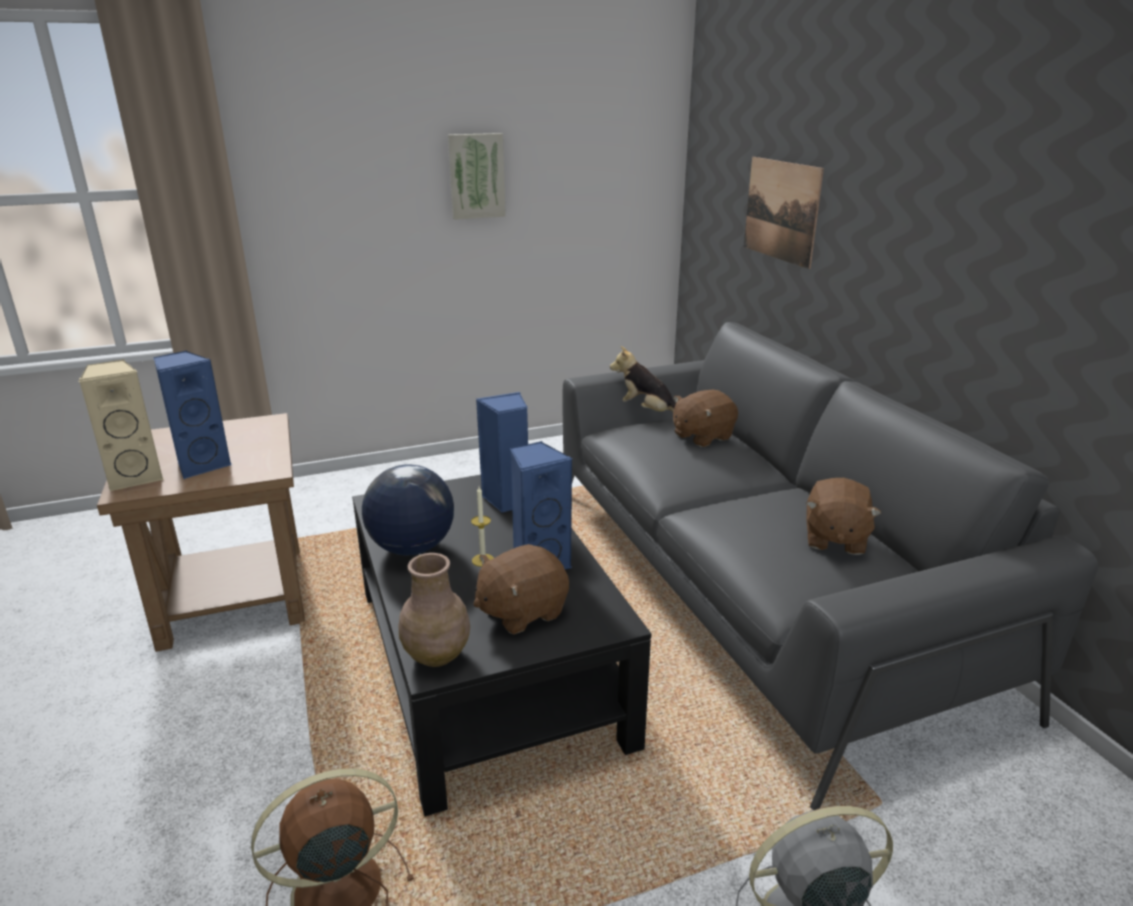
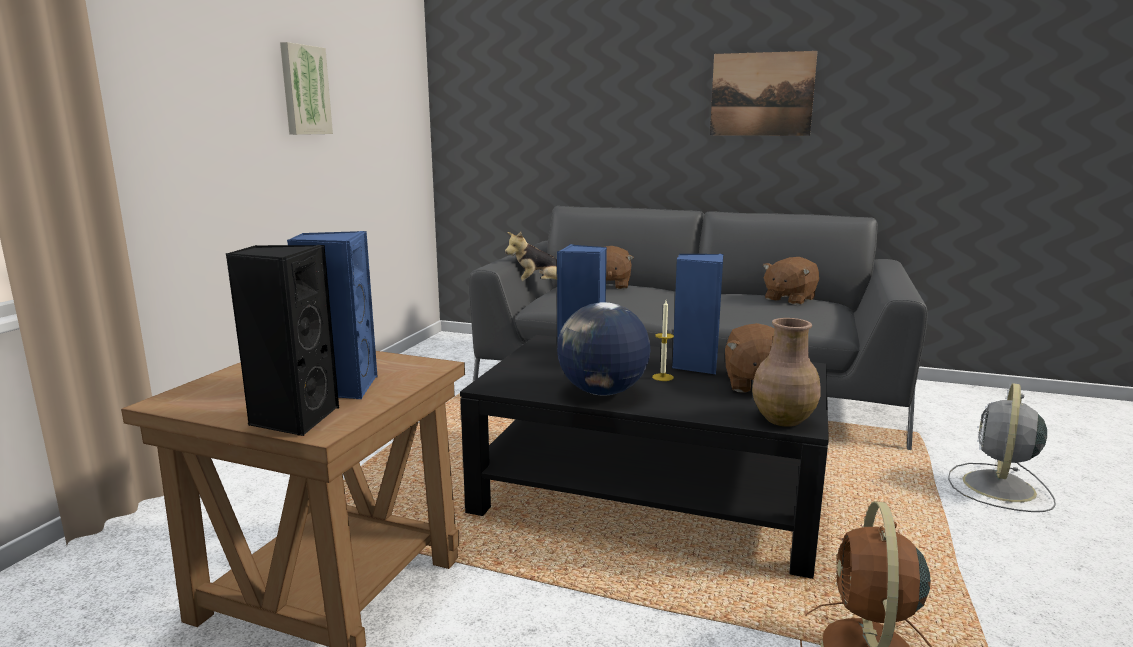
camera: 50 degrees left, 10 degrees down
(136, 477) = (293, 418): beige speaker -> black speaker
(781, 210) = (571, 115): picture -> picture (761, 94)
(834, 539) = (789, 299): brown plush toy -> brown plush toy turned 75 degrees clockwise

